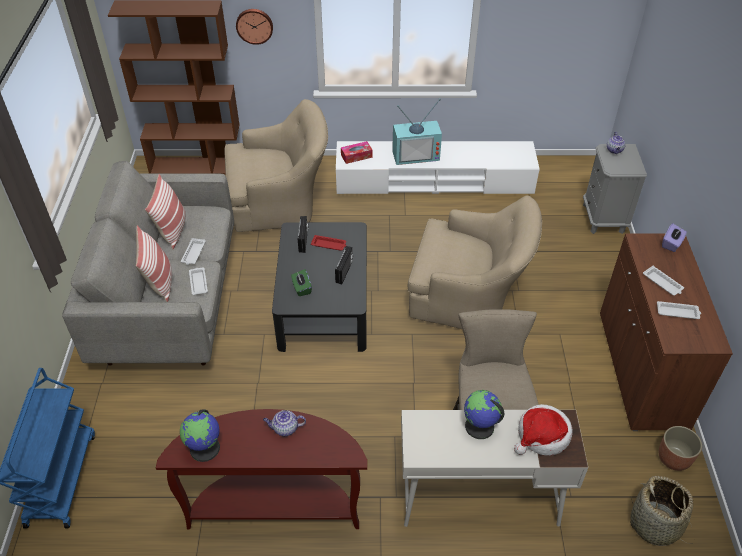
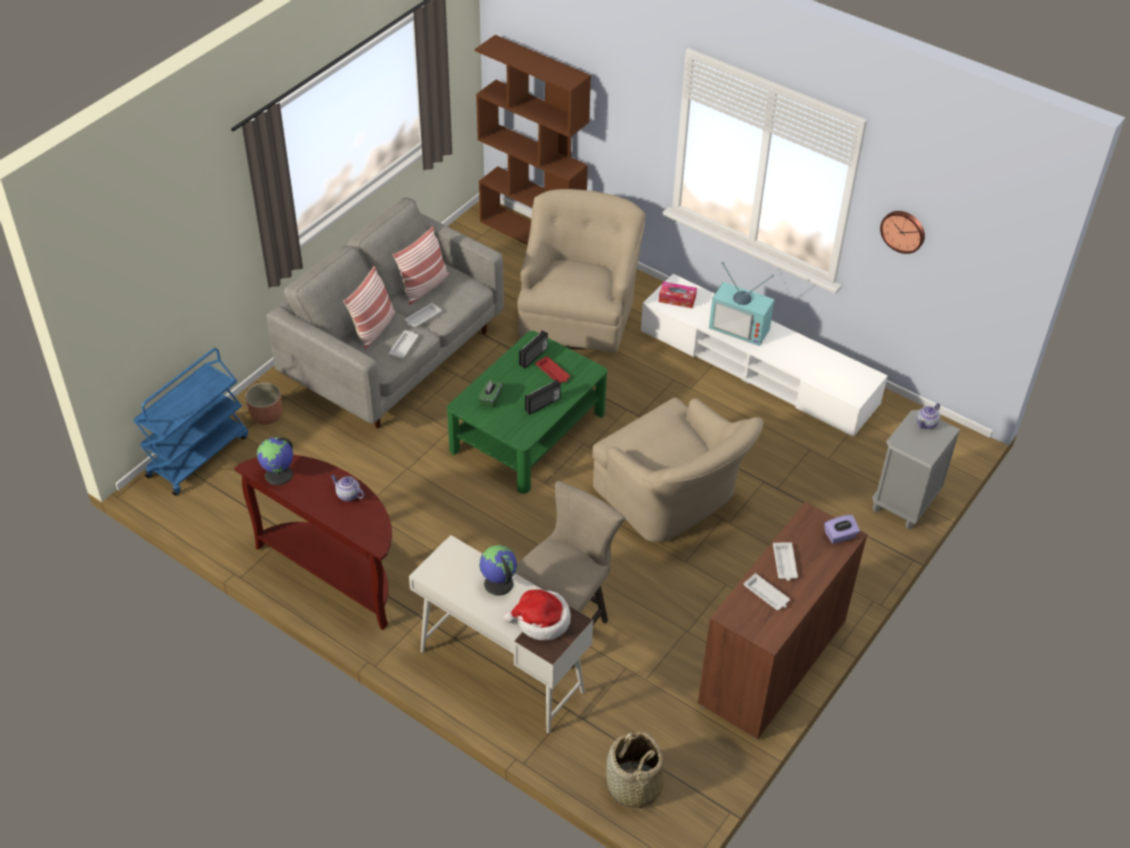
camera: 35 degrees right, 0 degrees up
(254, 25) = (620, 113): wall clock -> wall clock (903, 230)
(280, 202) = (578, 312): beige armchair -> beige armchair turned 105 degrees counterclockwise
(323, 303) = (528, 431): black coffee table -> green coffee table
(673, 458) = (713, 750): planter -> planter (266, 415)

